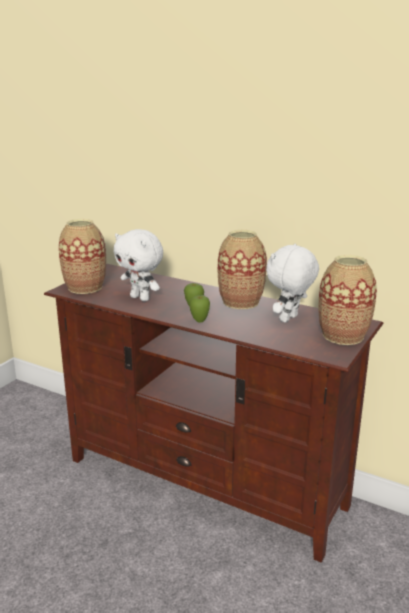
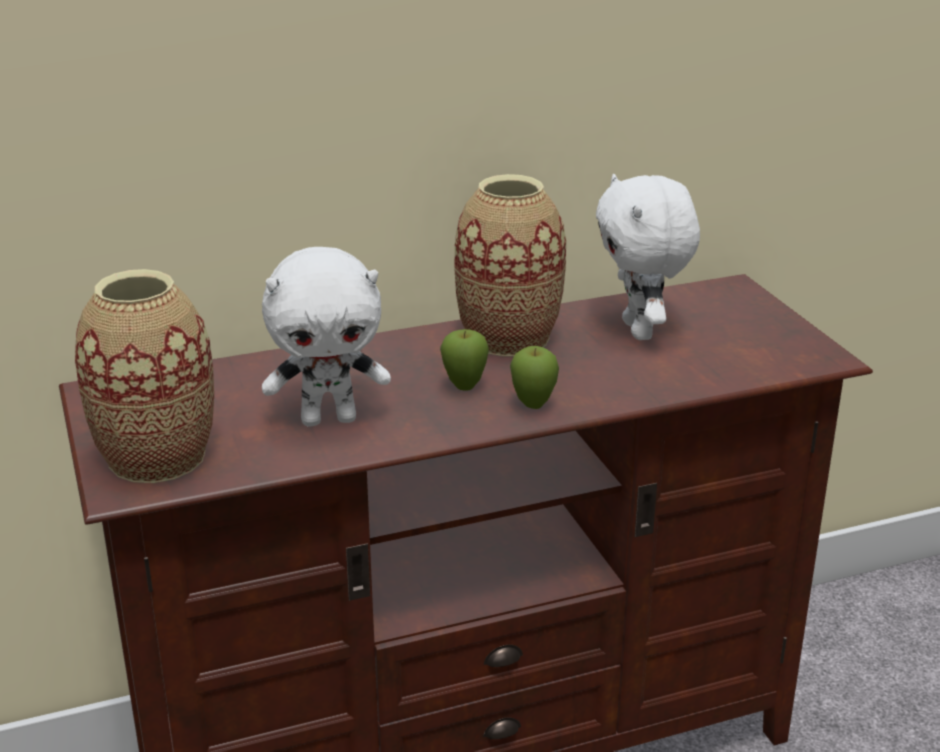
camera: 50 degrees left, 5 degrees up
(343, 335) = (758, 320): vase -> none

